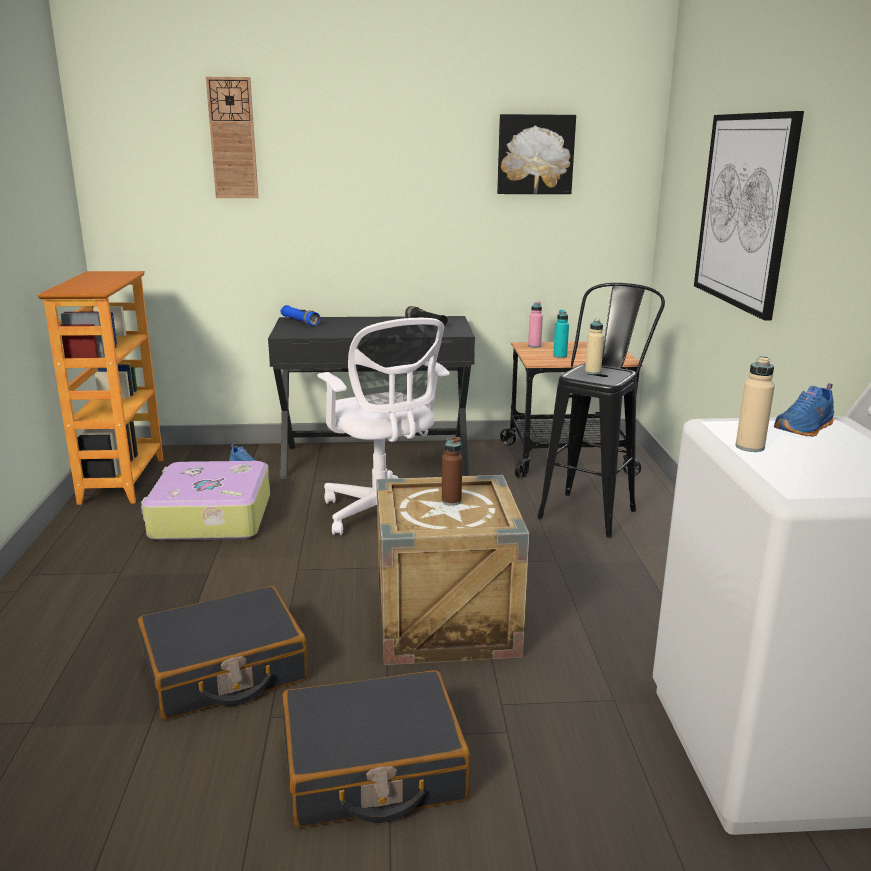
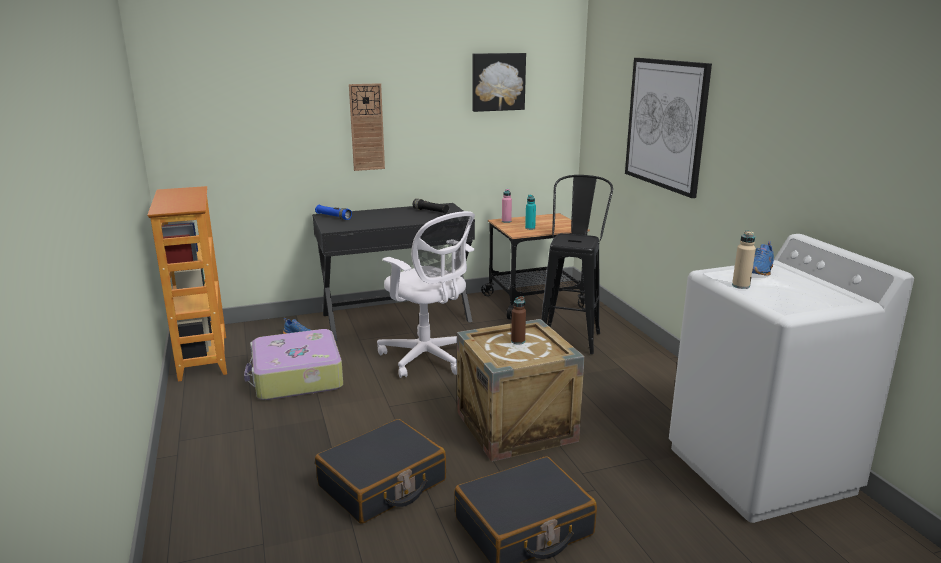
camera: 15 degrees left, 0 degrees up
(233, 139) = (271, 77): wall clock -> wall clock (367, 127)
(593, 372) = (570, 239): beige bottle -> none

